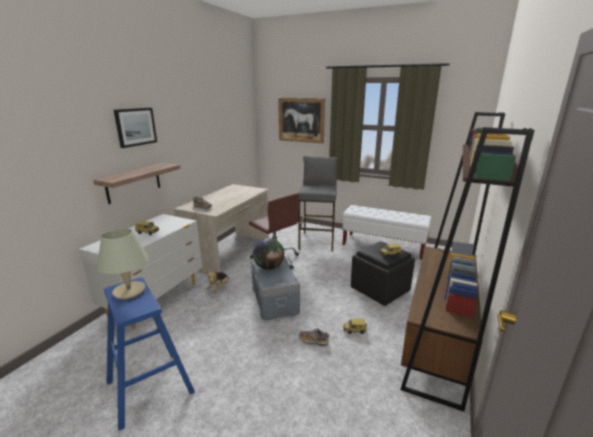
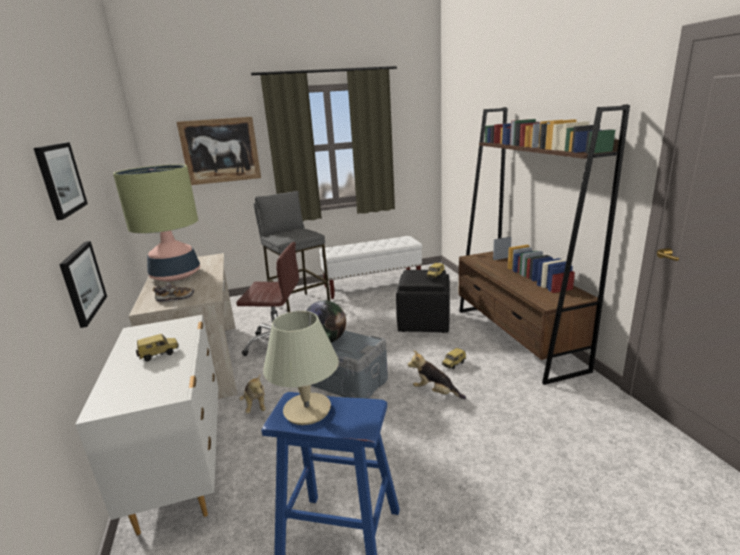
camera: 40 degrees left, 0 degrees up
(133, 182) = (82, 282): shelf -> picture
(226, 194) = (176, 275): none -> table lamp
(313, 341) = (435, 392): shoe -> plush toy

